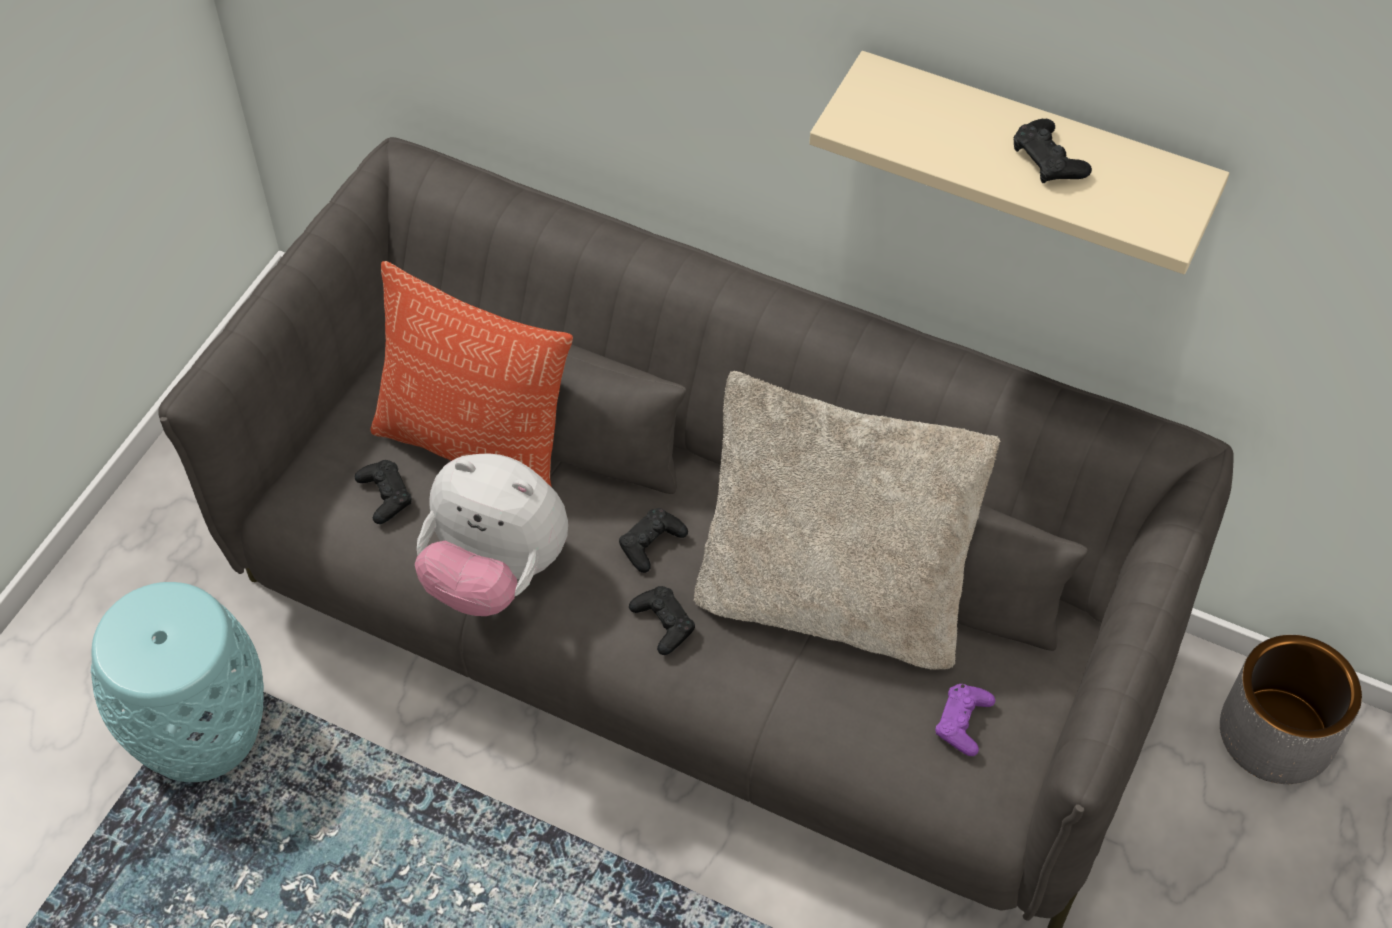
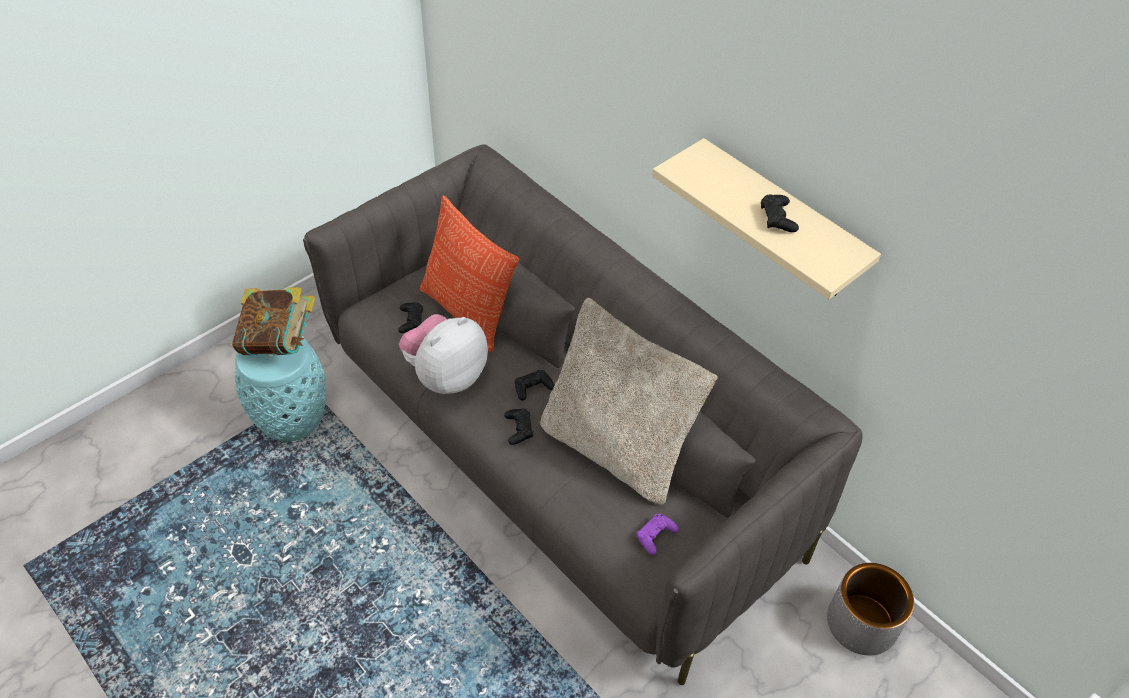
camera: 20 degrees right, 5 degrees down
(162, 613) = (279, 342): none -> book
(495, 573) = (446, 375): plush toy -> plush toy turned 90 degrees clockwise

